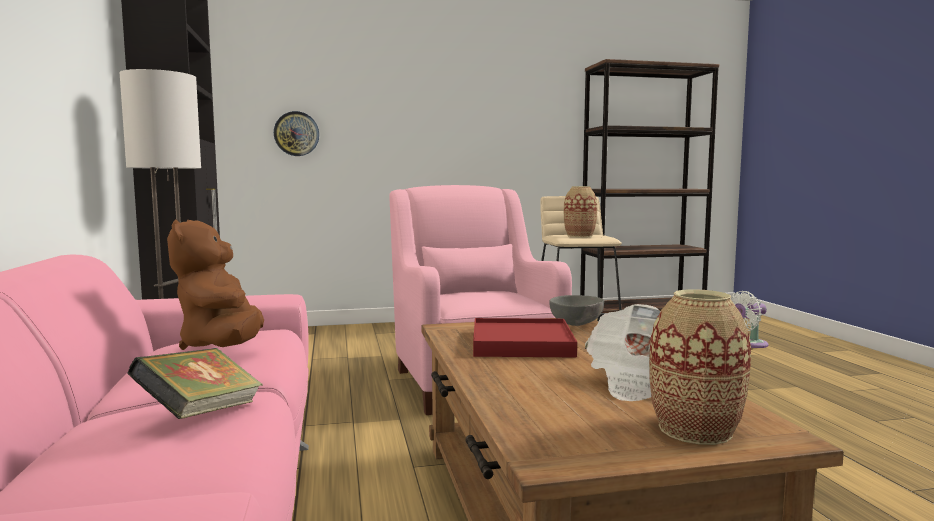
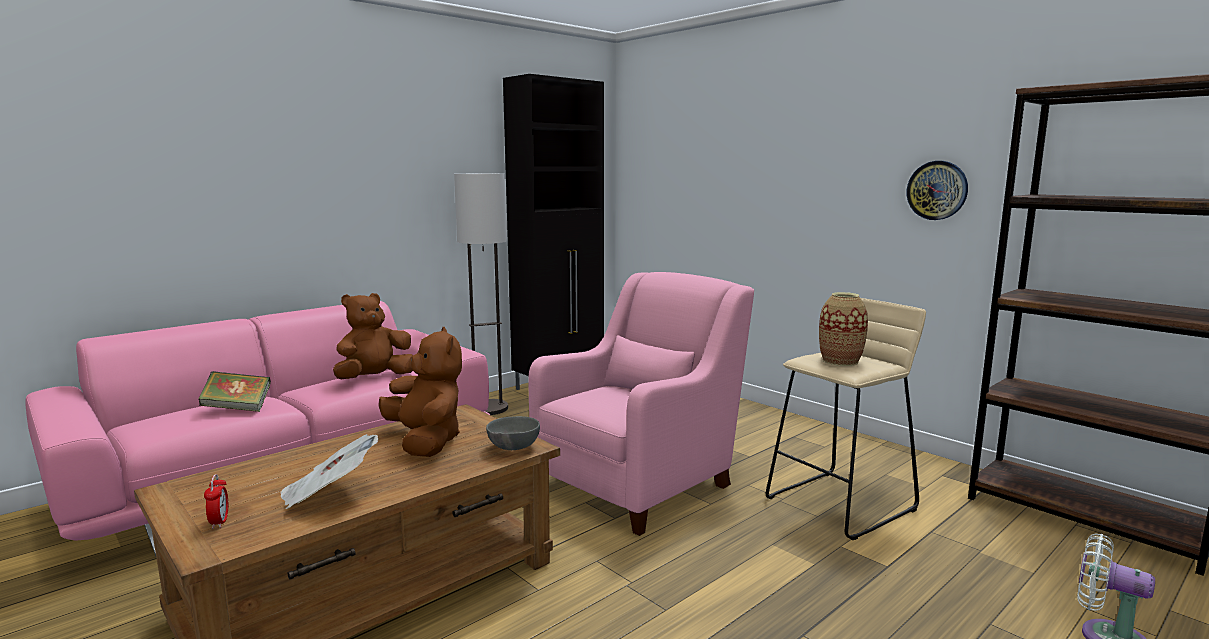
camera: 60 degrees right, 5 degrees up
(296, 134) = (694, 194): wall clock -> wall clock (937, 190)
(522, 343) = (426, 442): red tray -> brown plush toy
(694, 430) = (219, 522): vase -> alarm clock

